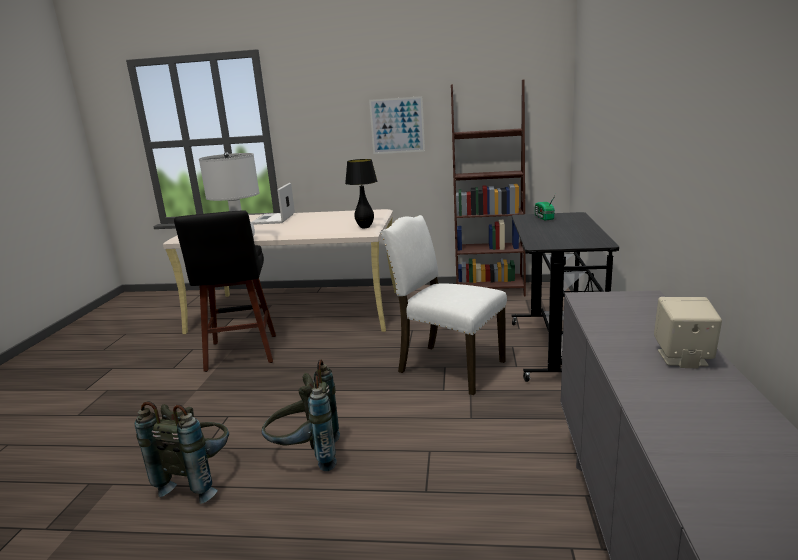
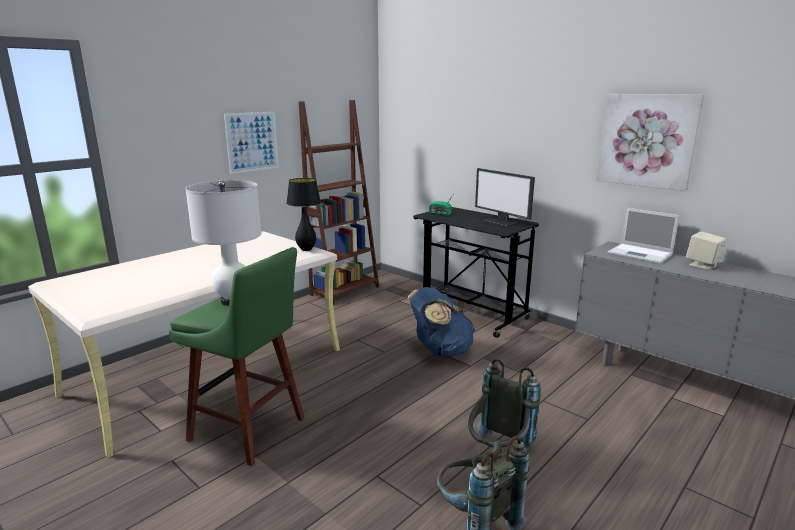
camera: 55 degrees left, 0 degrees up
(241, 354) = (249, 431): black stool -> green stool
(273, 219) = (161, 265): laptop -> laptop (641, 254)
(448, 367) = (440, 351): white chair -> blue backpack
(577, 237) = (502, 222): none -> monitor
(698, 123) = (647, 140): none -> picture

